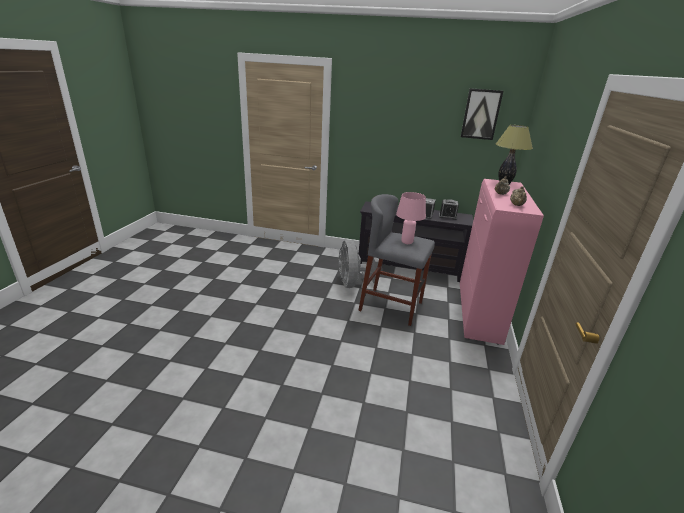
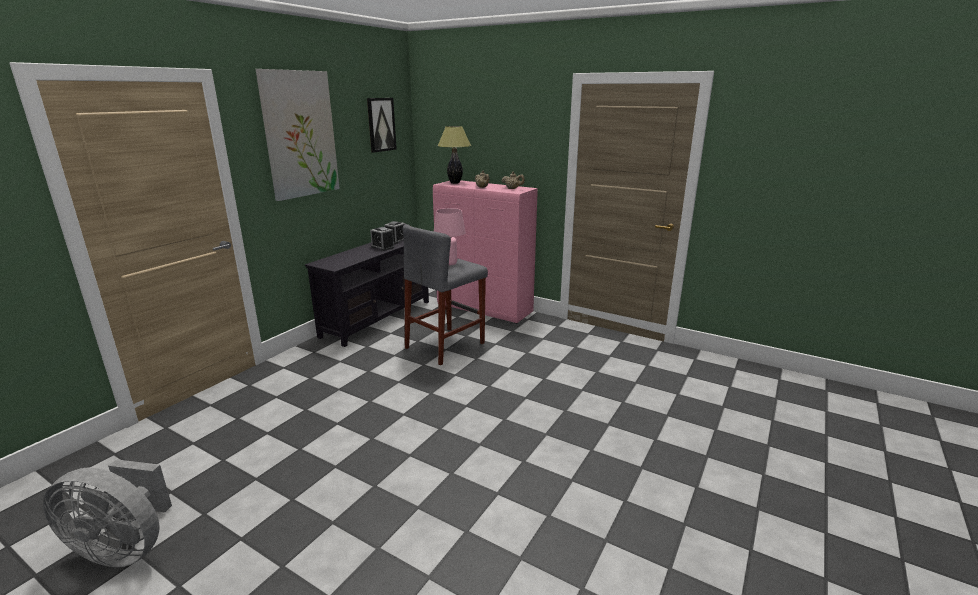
camera: 70 degrees left, 5 degrees down
(353, 283) = (381, 358): grey fan -> grey fan (125, 547)
(388, 109) = (300, 134): none -> picture

